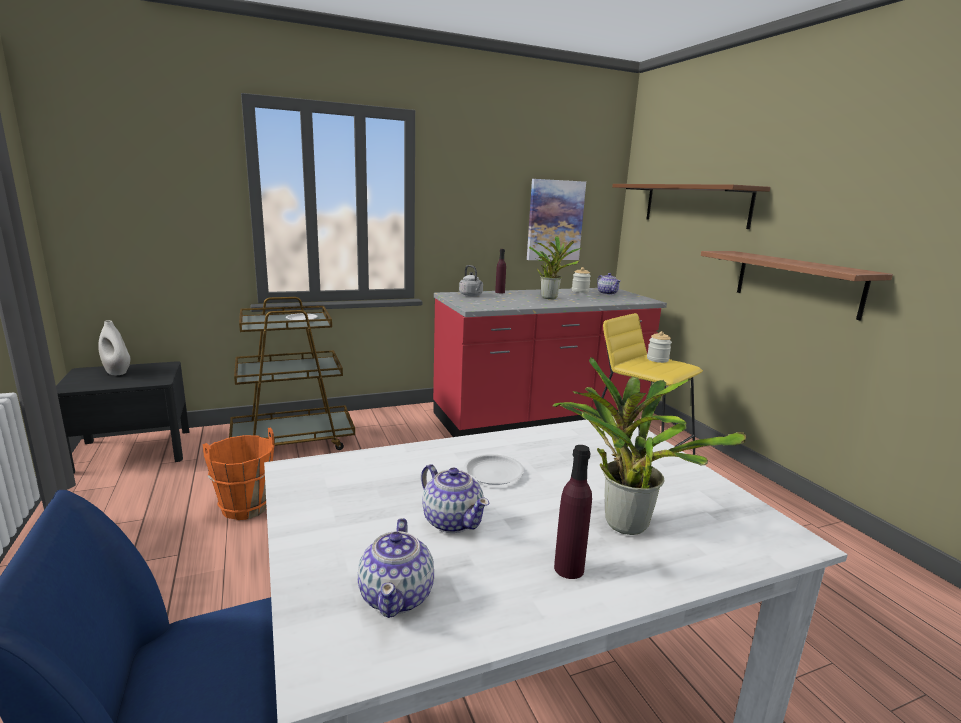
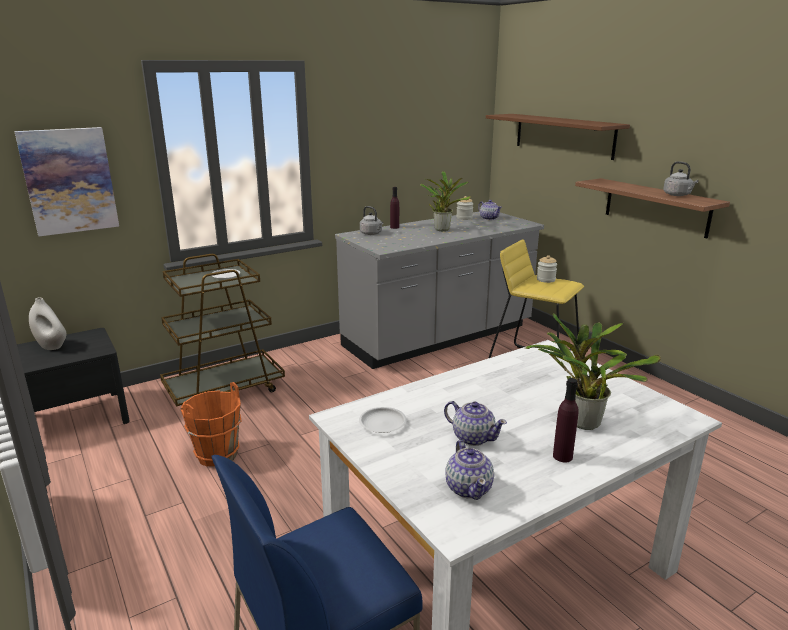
camera: 10 degrees left, 5 degrees up
(493, 474) = (480, 400): white plate -> white plate (382, 423)
(540, 417) = (439, 337): red counter -> grey counter
(555, 220) = (434, 151): picture -> picture (69, 181)
(824, 265) = (678, 195): none -> grey kettle

